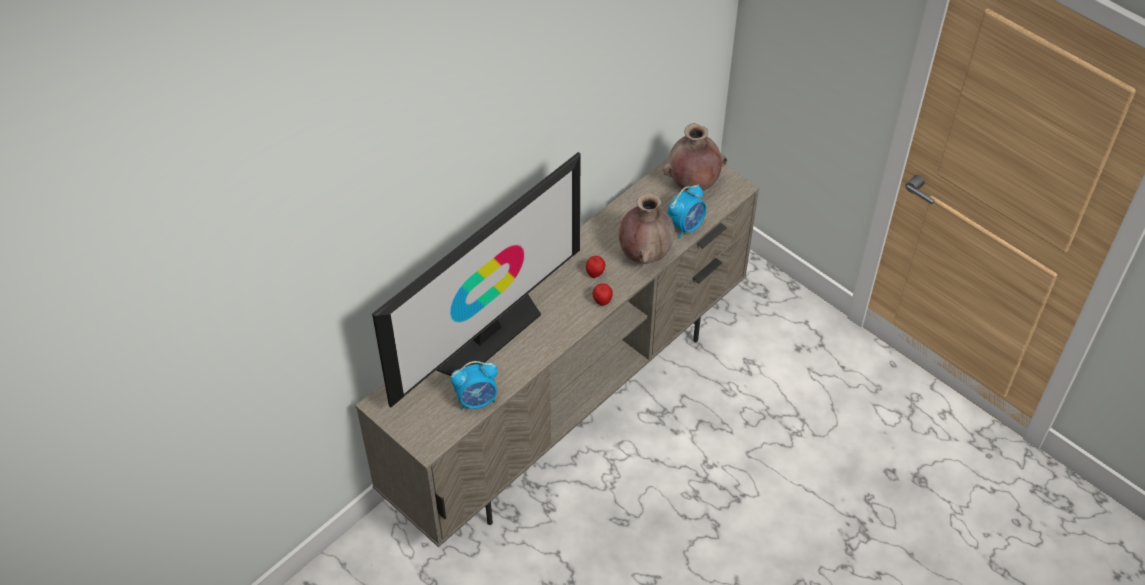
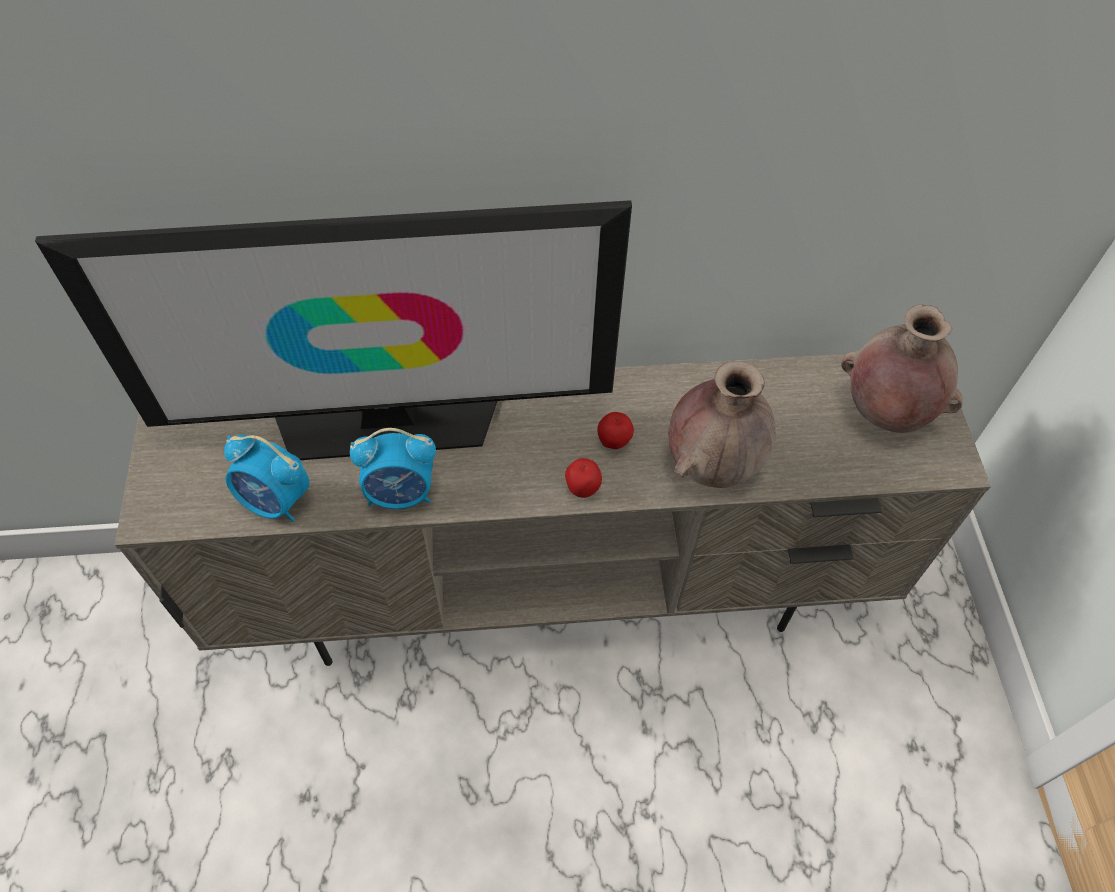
camera: 40 degrees right, 5 degrees up
(686, 226) = (815, 466): alarm clock -> alarm clock (401, 493)

